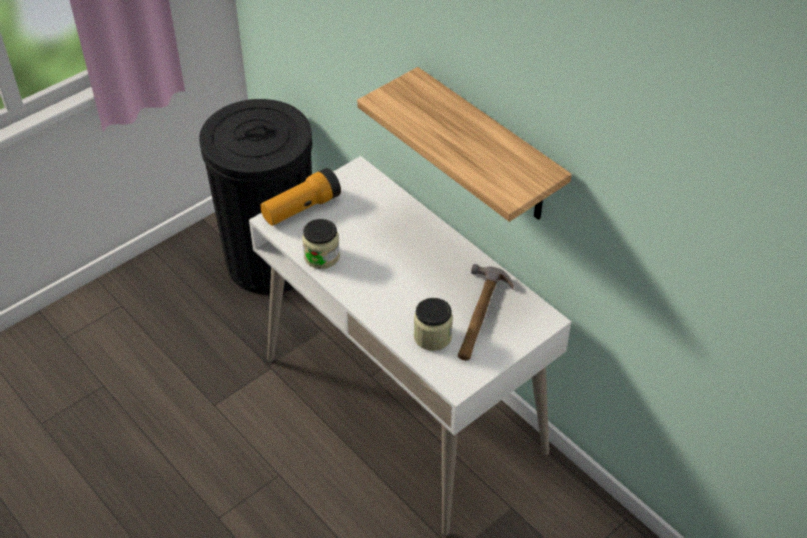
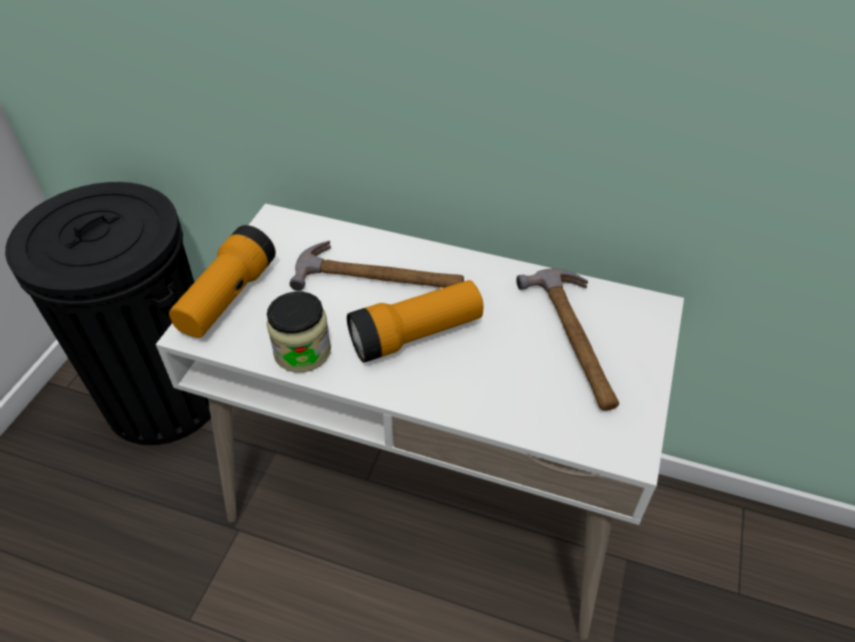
camera: 30 degrees left, 0 degrees up
(390, 274) = (416, 335): none -> flashlight
(395, 231) = (380, 277): none -> hammer
(432, 336) = (541, 396): jar -> none
(488, 148) = (506, 92): shelf -> none

